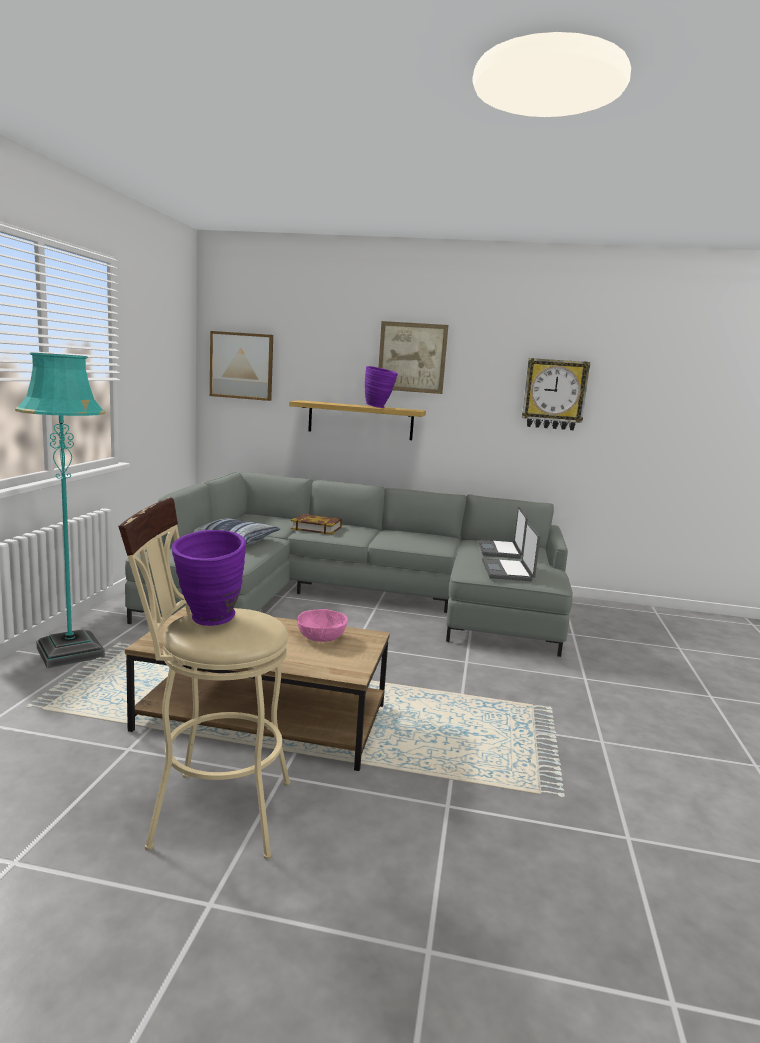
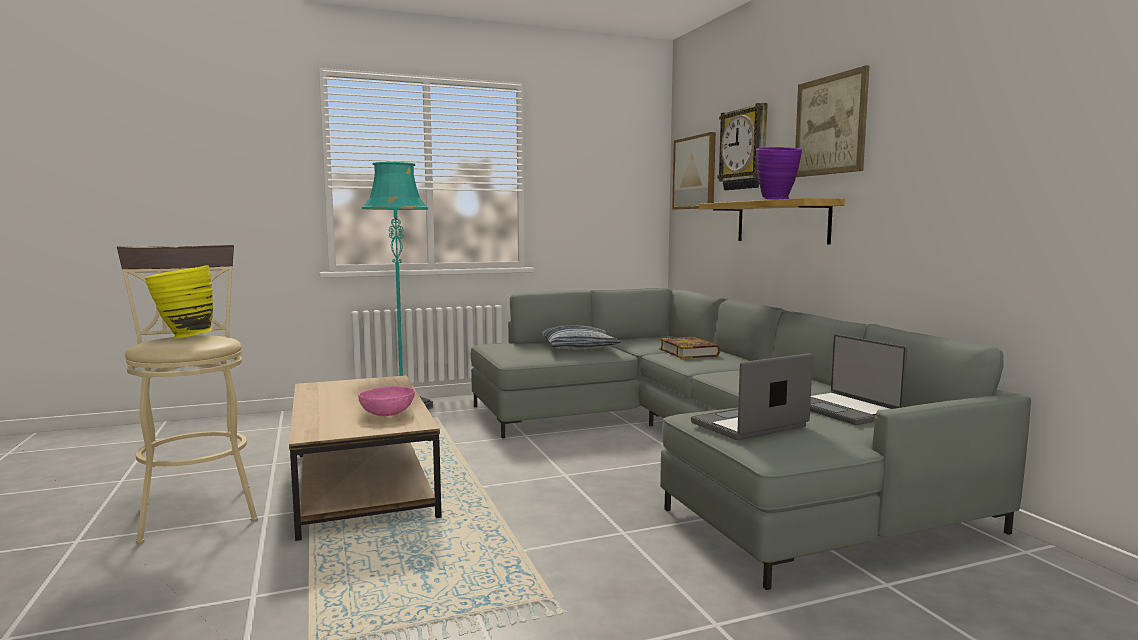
camera: 60 degrees right, 5 degrees down
(208, 622) = (182, 337): purple vase -> yellow vase
(500, 550) = (844, 410): laptop -> laptop turned 90 degrees counterclockwise
(554, 394) = (1025, 140): wall clock -> wall clock (745, 149)

